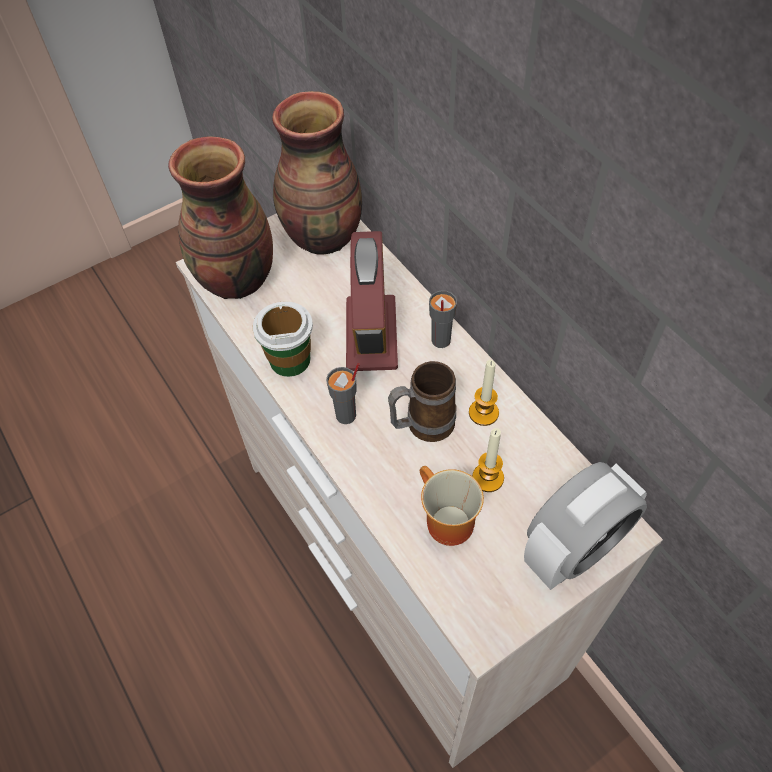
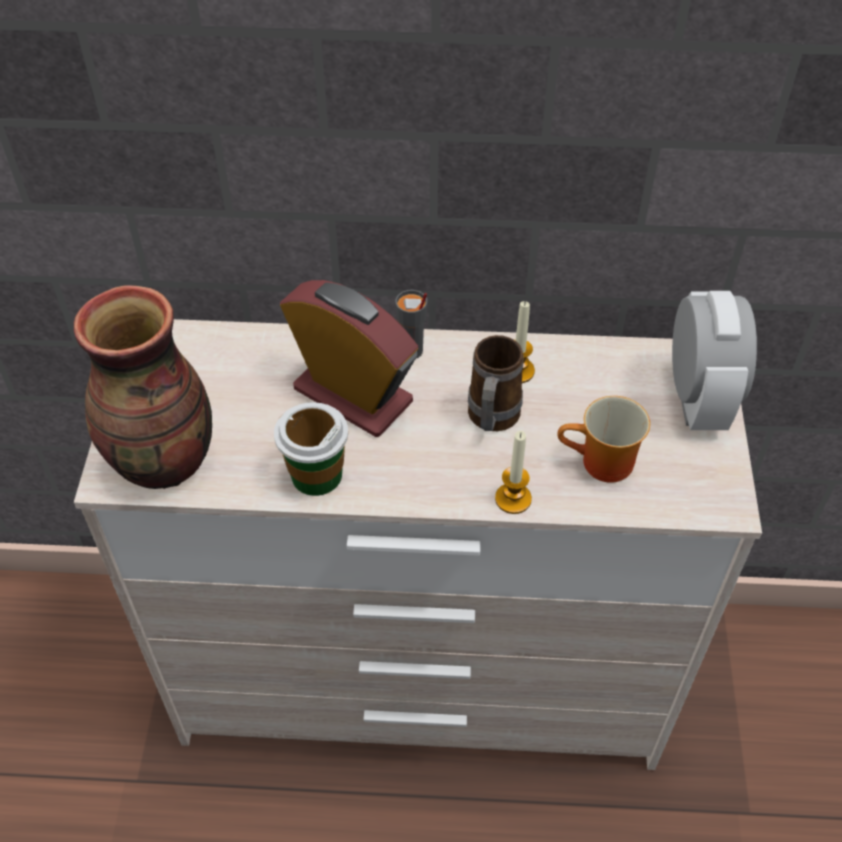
camera: 55 degrees left, 5 degrees down
(324, 237) = (191, 359): vase -> none
(346, 415) = (427, 468): grey cup -> none
(488, 478) = (585, 409): candle -> candle (513, 499)

